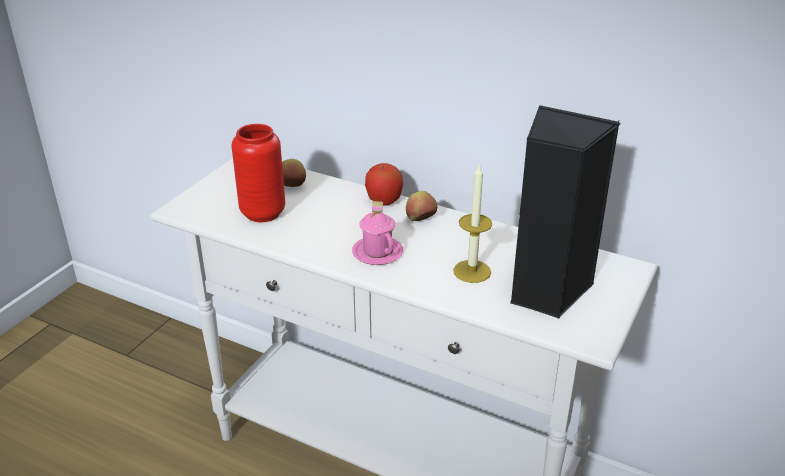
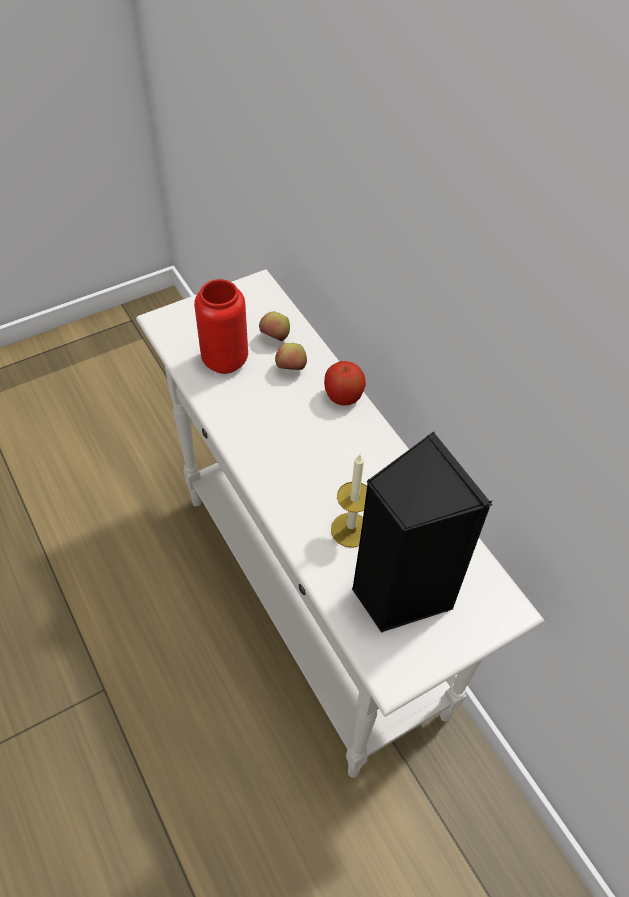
camera: 30 degrees right, 20 degrees up
(377, 252) = (285, 461): pink mug -> none
(420, 220) = (356, 439): apple -> apple (291, 369)

